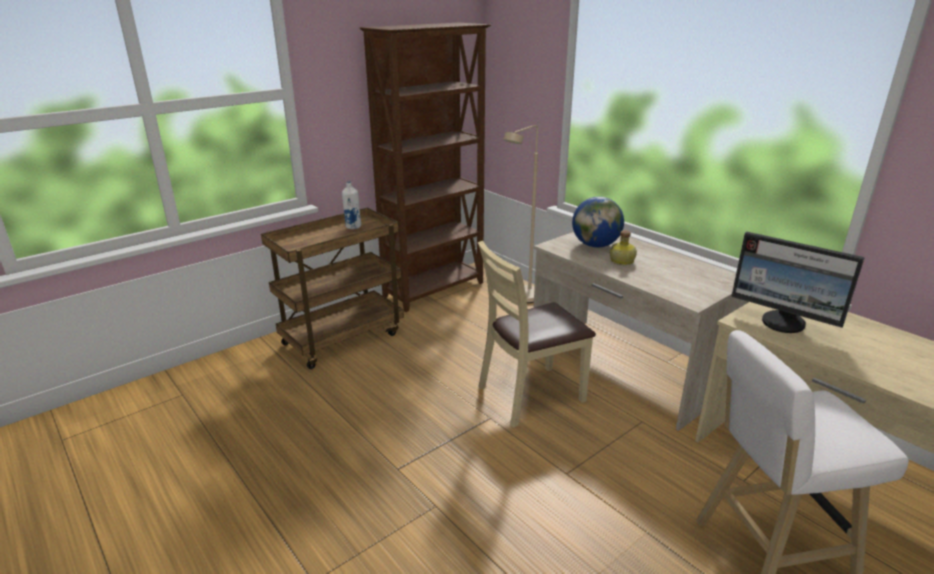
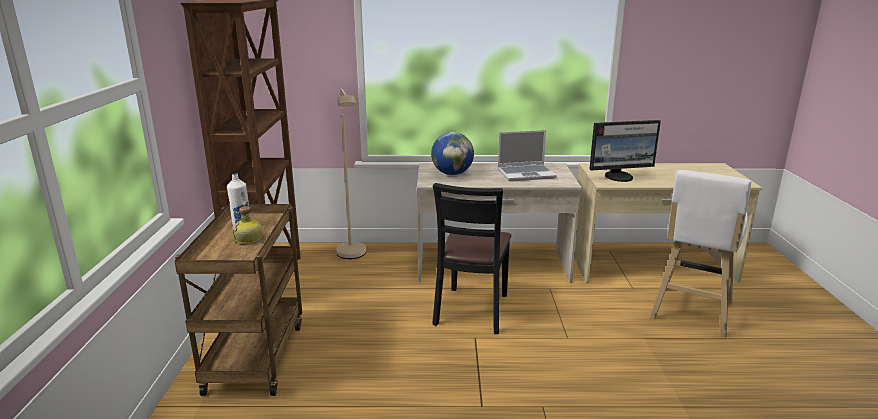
camera: 50 degrees left, 5 degrees down
(530, 395) = (472, 310): beige chair -> black chair
(622, 261) = (488, 177): bottle -> bottle (249, 239)
(672, 274) = (526, 174): none -> laptop

